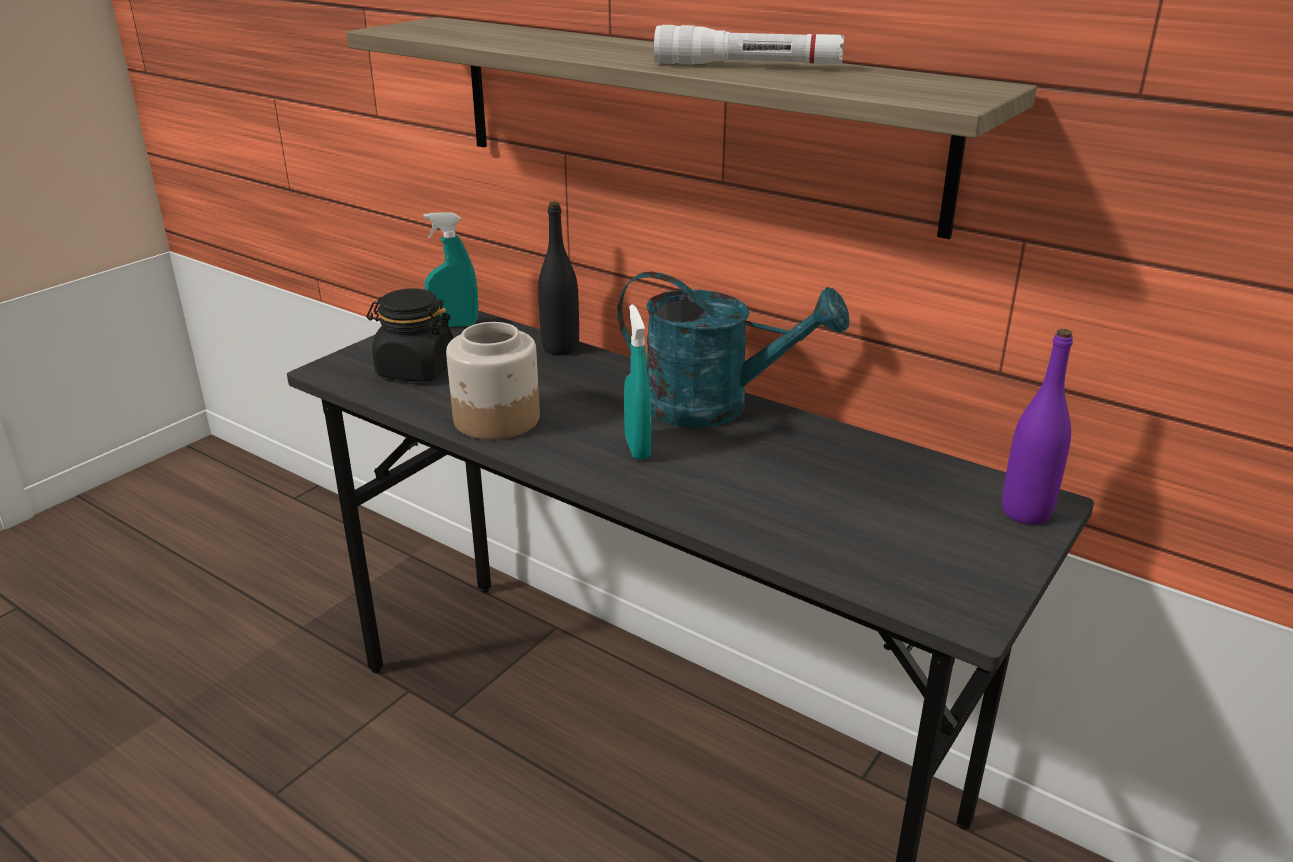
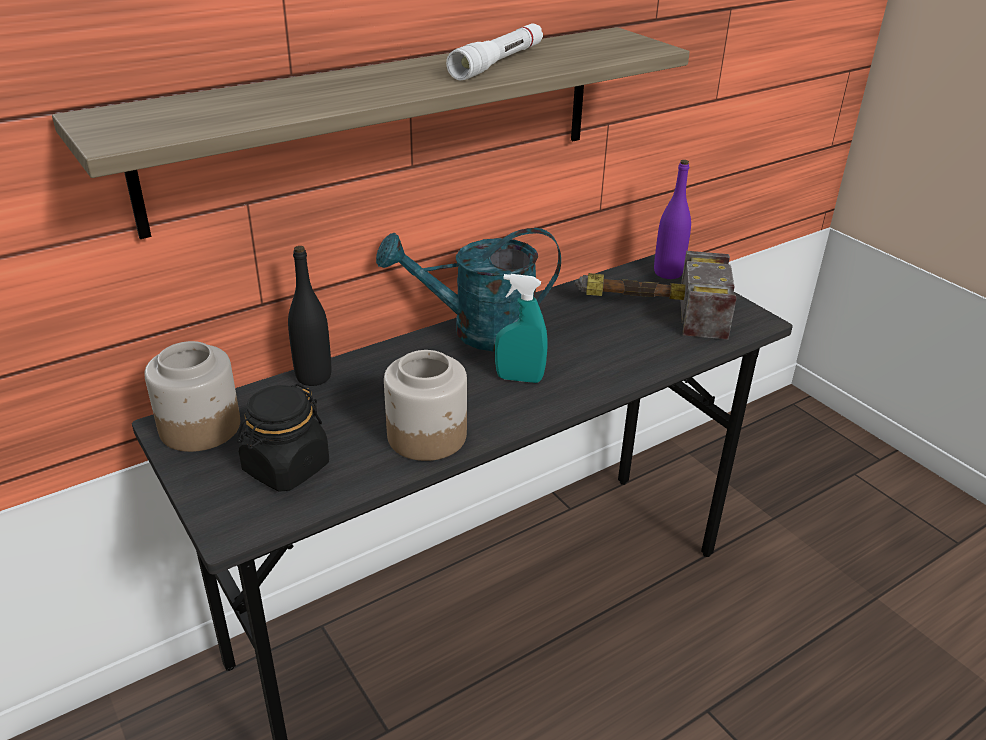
camera: 70 degrees left, 5 degrees up
(454, 325) = (199, 427): turquoise spray bottle -> jar
(715, 407) = (478, 332): turquoise watering can -> turquoise watering can turned 135 degrees counterclockwise
(894, 509) = (648, 308): none -> hammer

